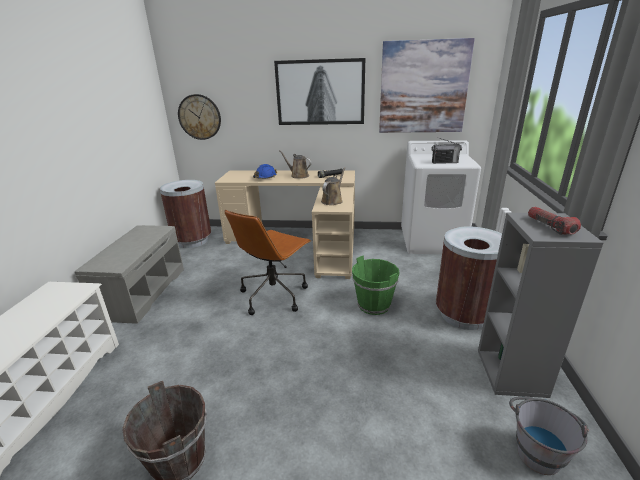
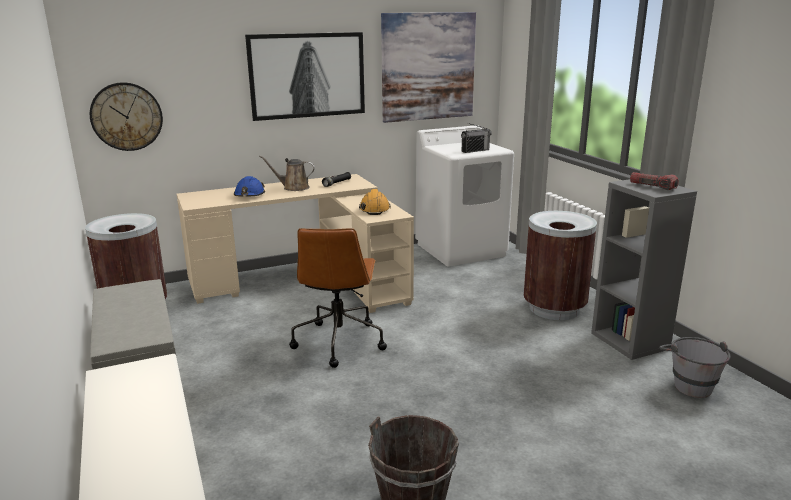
camera: 30 degrees left, 5 degrees down
(333, 200) = (374, 209): brown watering can -> orange hard hat
(373, 305) = (462, 322): green bucket -> none

